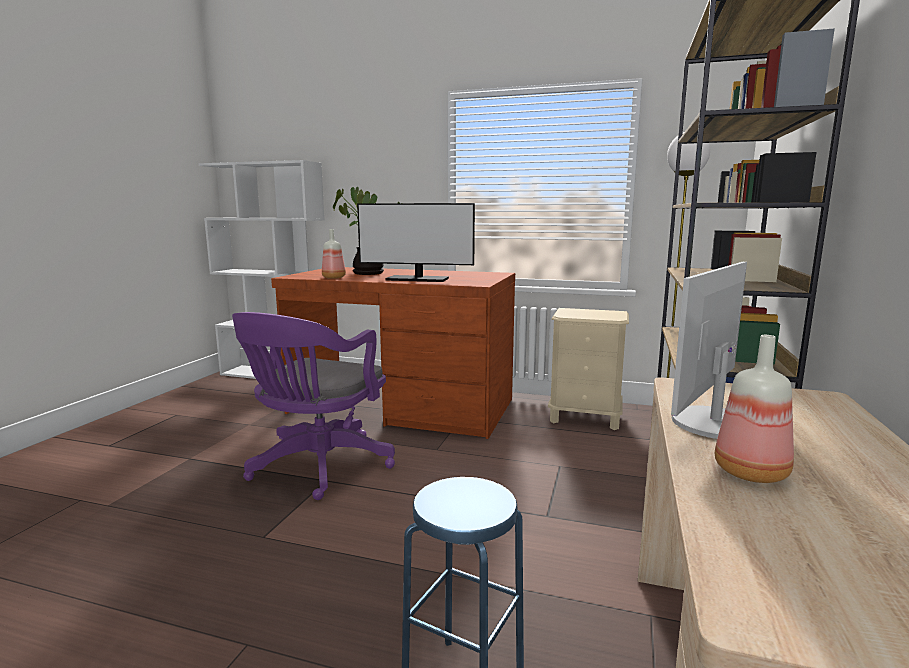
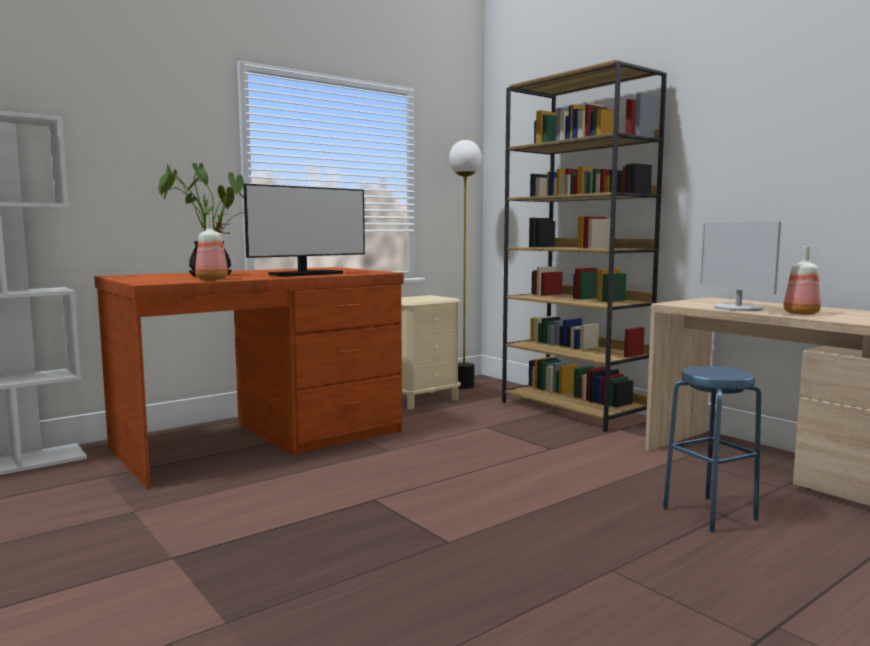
camera: 55 degrees left, 5 degrees down
(317, 467) = (337, 498): purple office chair -> none

